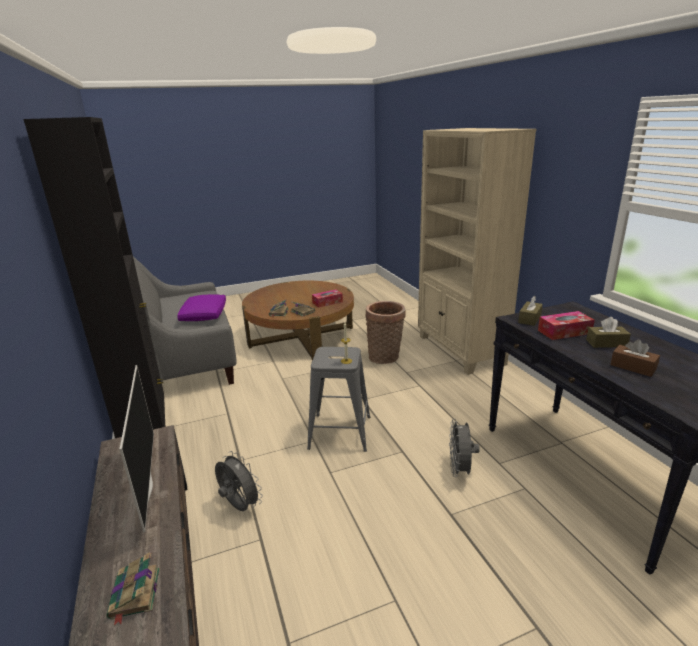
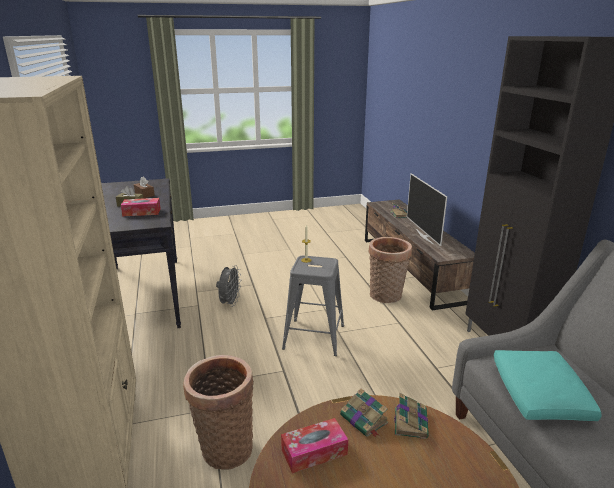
camera: 175 degrees left, 0 degrees up
(204, 315) = (540, 396): purple pillow -> turquoise pillow
(239, 506) = (386, 296): grey fan -> basket
(529, 319) = (147, 222): brown tissue box -> none

